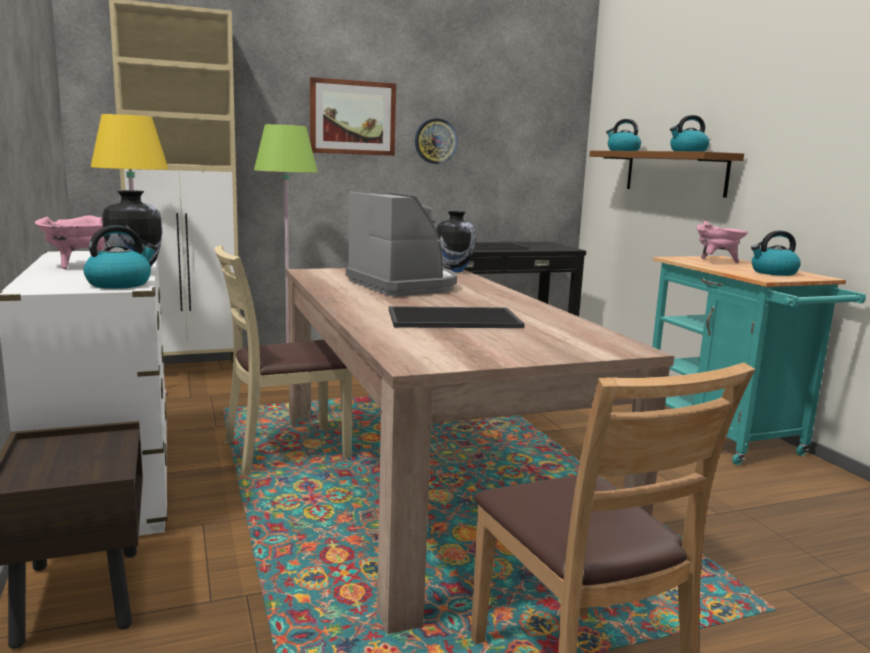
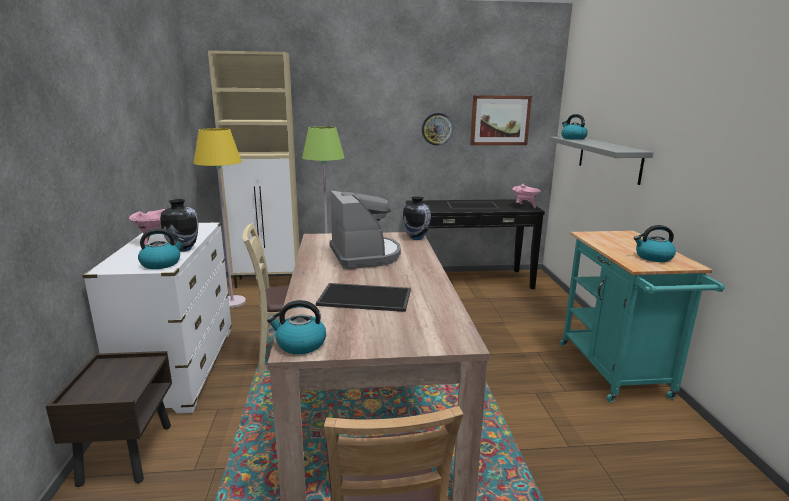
camera: 15 degrees right, 5 degrees up
(352, 117) = (376, 115): picture -> picture (500, 120)
(674, 172) = (608, 158): brown shelf -> grey shelf
(687, 151) = (612, 146): kettle -> kettle (300, 344)
(716, 262) = (618, 240): pink cooking pot -> pink cooking pot (524, 207)

